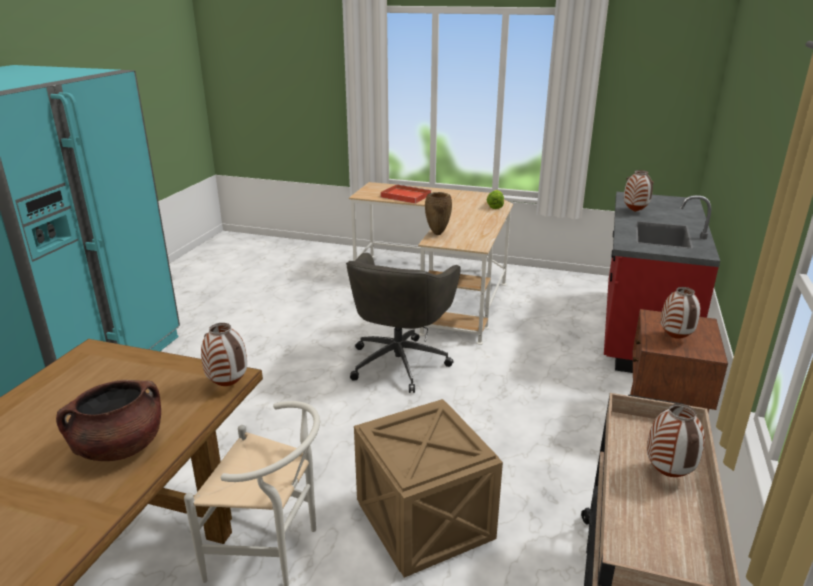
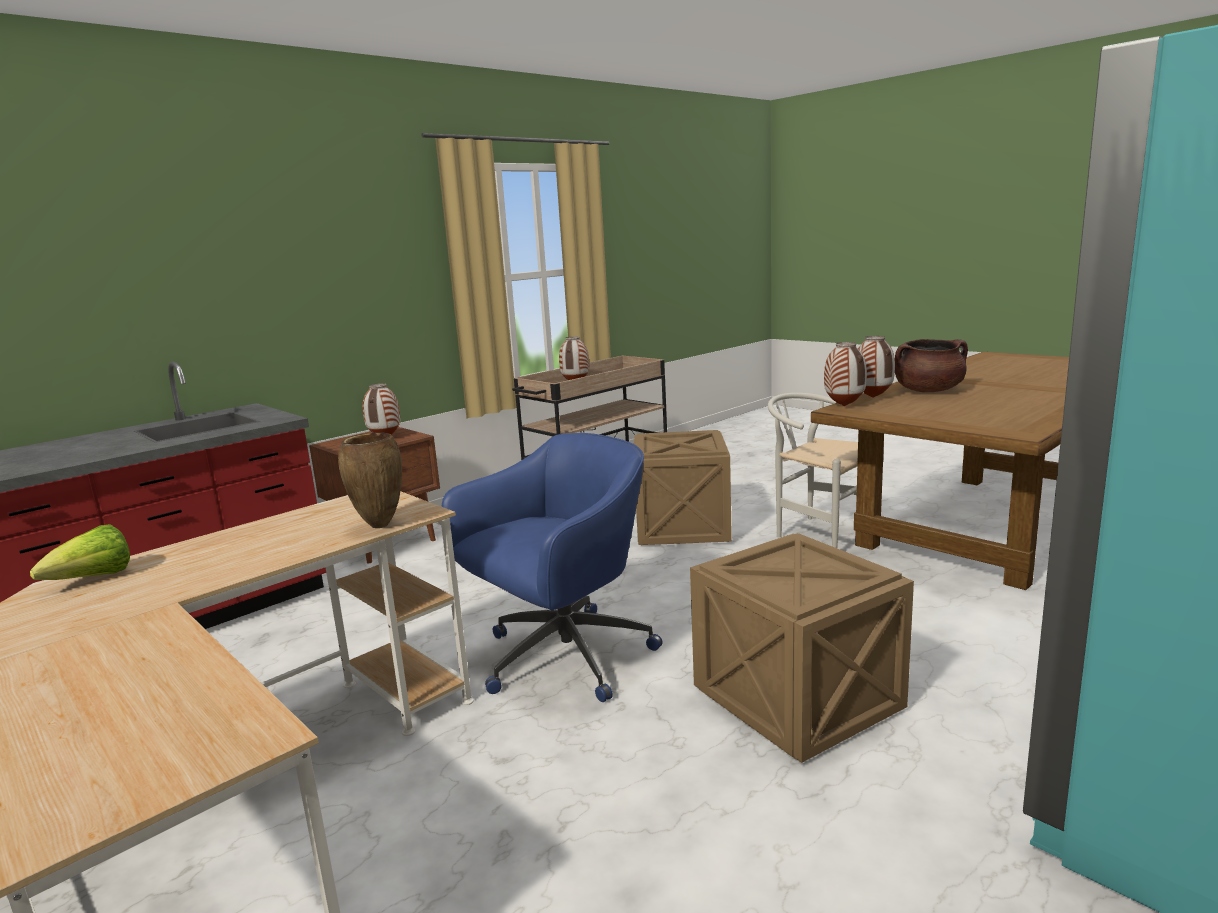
camera: 150 degrees left, 10 degrees down
(265, 369) = (798, 700): none -> crate
(399, 362) = (562, 658): grey office chair -> blue office chair
(405, 196) = (149, 687): red tray -> none
(635, 211) = (97, 453): vase -> vase (872, 397)

